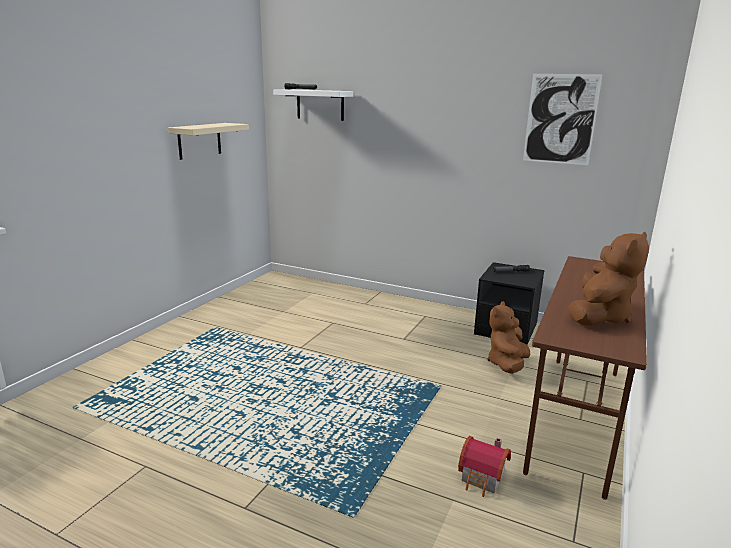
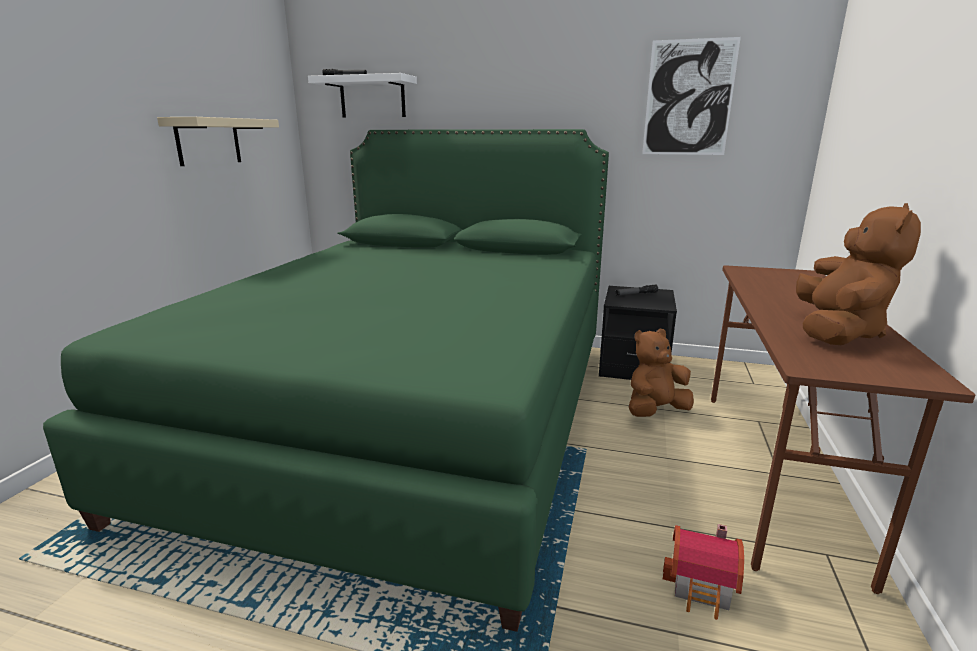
camera: 10 degrees left, 0 degrees up
(323, 348) = (412, 414): none -> green bed
(507, 365) = (655, 411): brown plush toy -> brown plush toy turned 45 degrees clockwise

